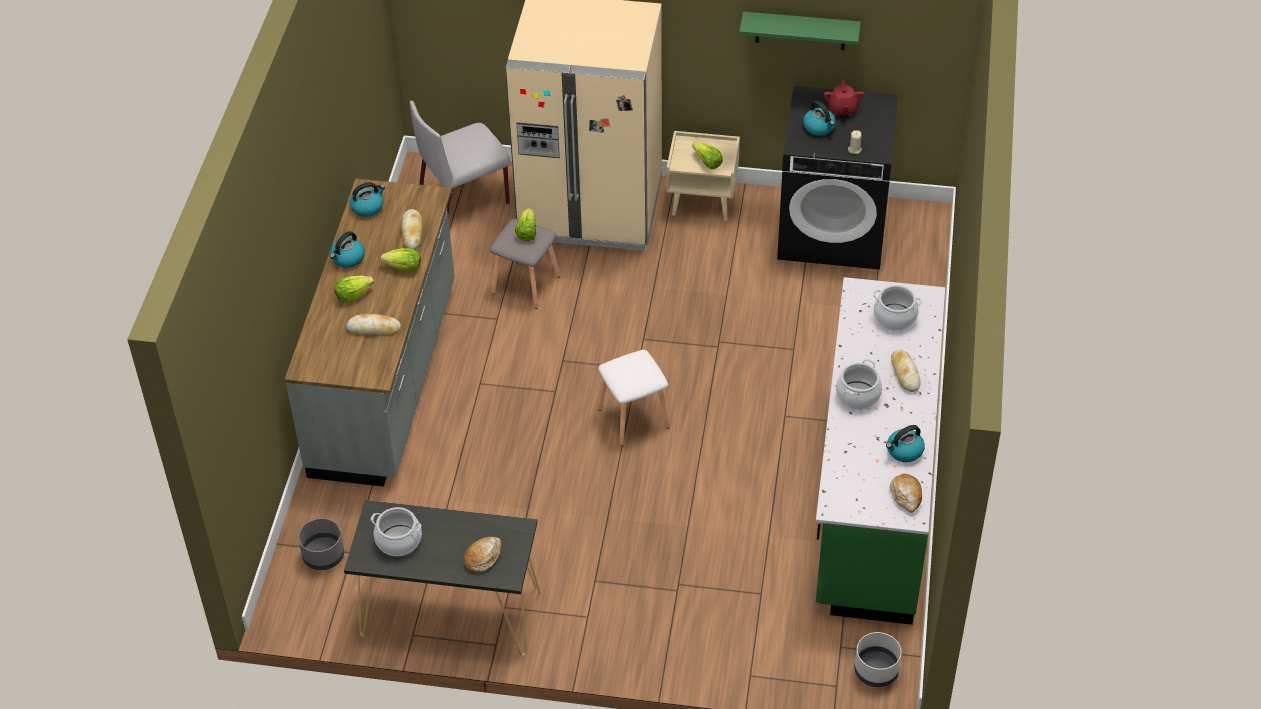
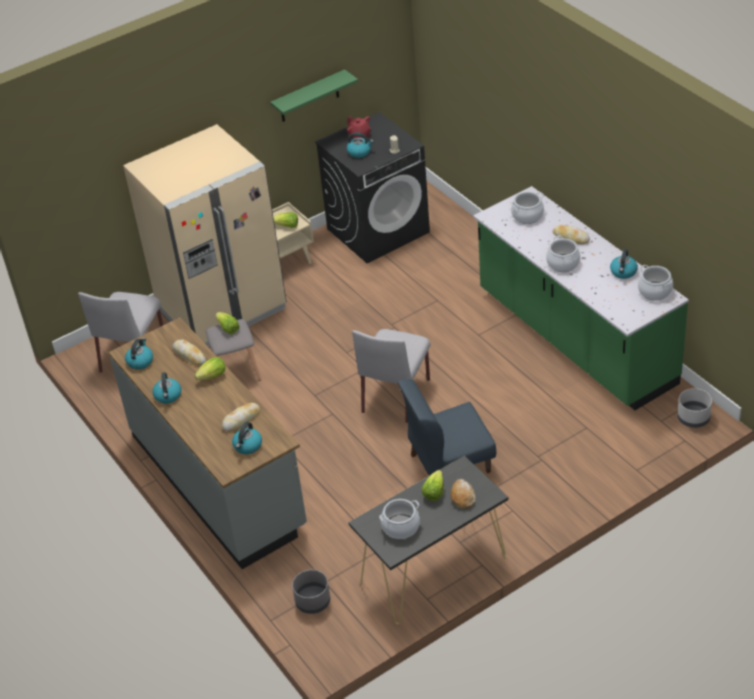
camera: 40 degrees left, 5 degrees down
(347, 358) = (247, 446): none -> kettle
(353, 295) = (201, 412): lettuce -> lettuce (434, 493)
(593, 523) = (449, 463): none -> blue chair
(632, 417) = (396, 395): white stool -> grey chair
(906, 496) = (655, 291): bread -> cooking pot

